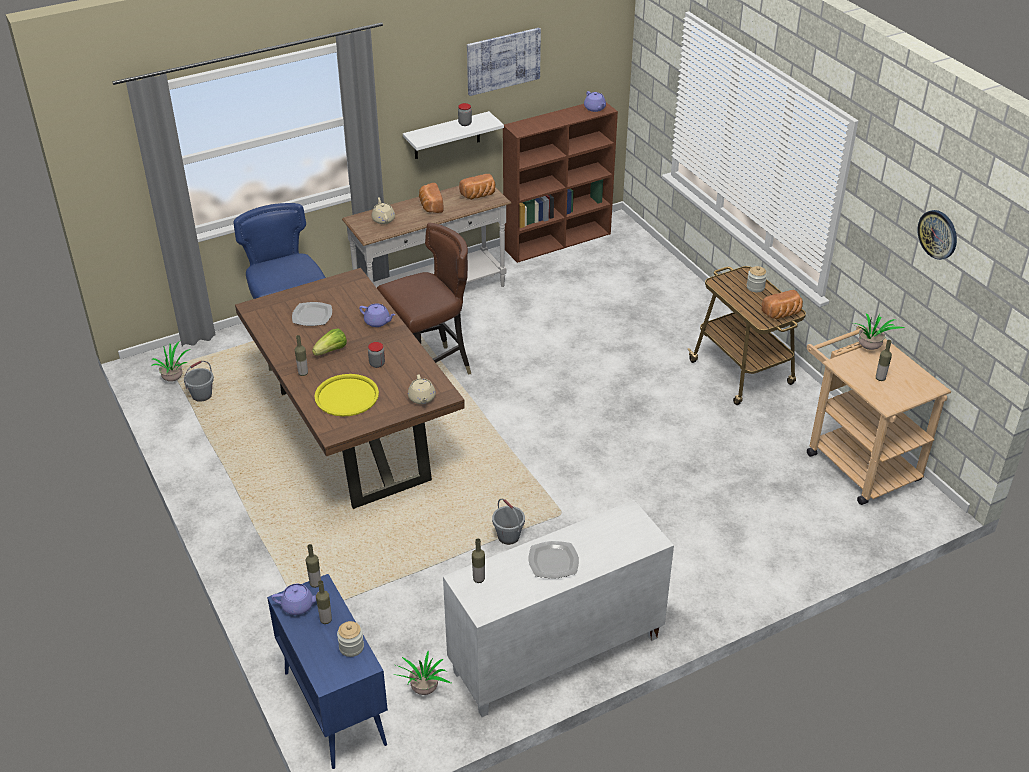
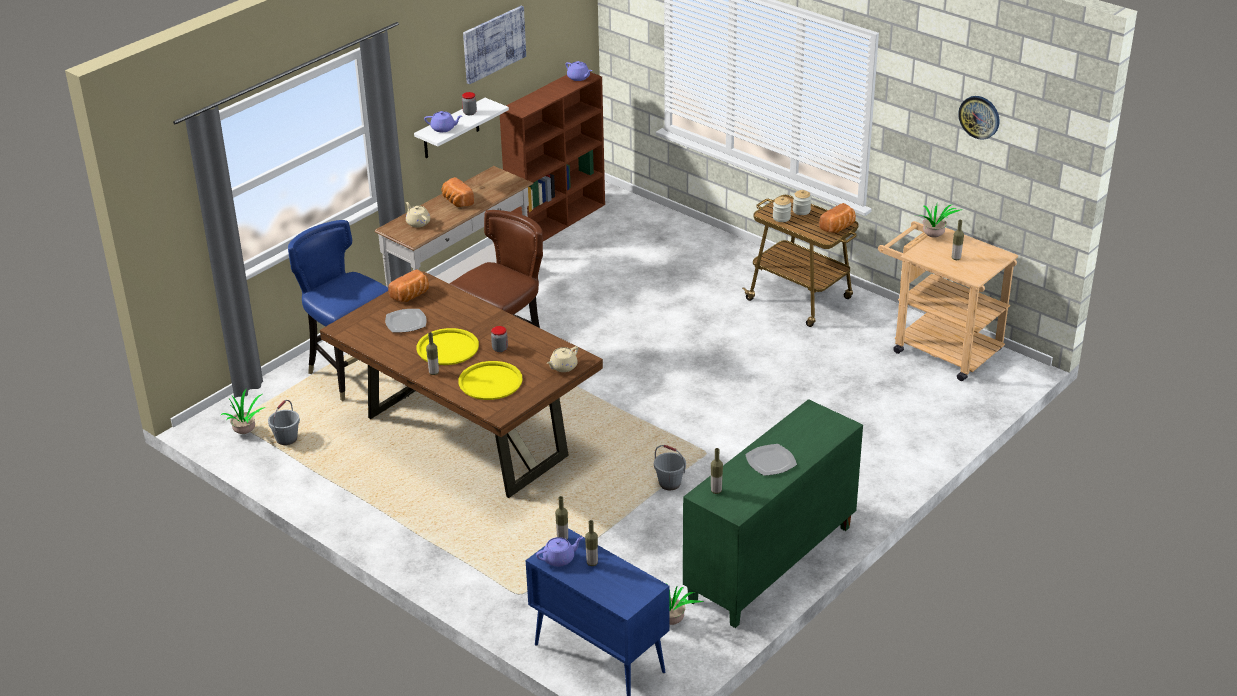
camera: 20 degrees left, 5 degrees down
(331, 351) = (447, 348): lettuce -> yellow tray
(351, 647) = (629, 576): jar -> jar (781, 218)
(377, 322) = (474, 313): purple teapot -> purple teapot (443, 128)
(422, 398) = (563, 367): beige teapot -> beige teapot turned 75 degrees clockwise
(479, 195) = (498, 182): bread -> bread (411, 296)
(556, 656) = (771, 565): white cabinet -> green cabinet

